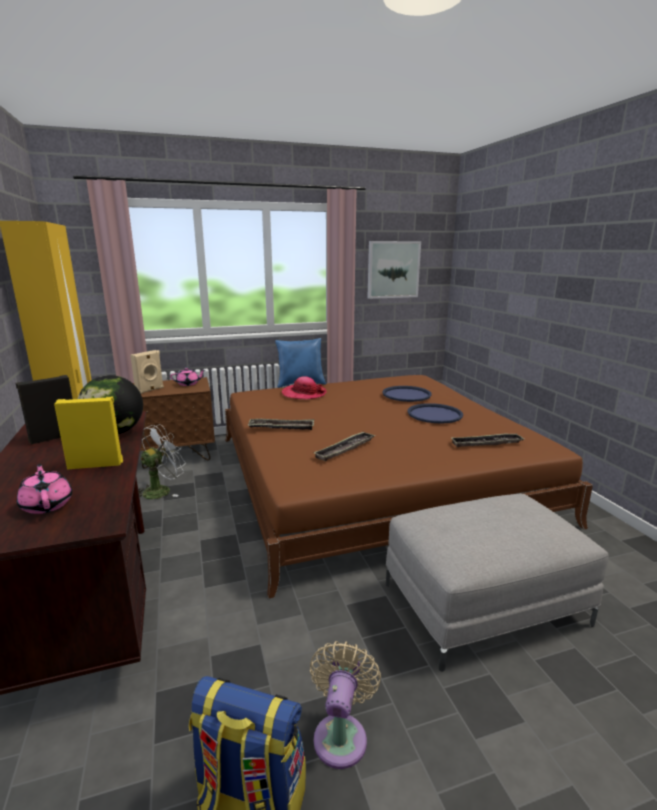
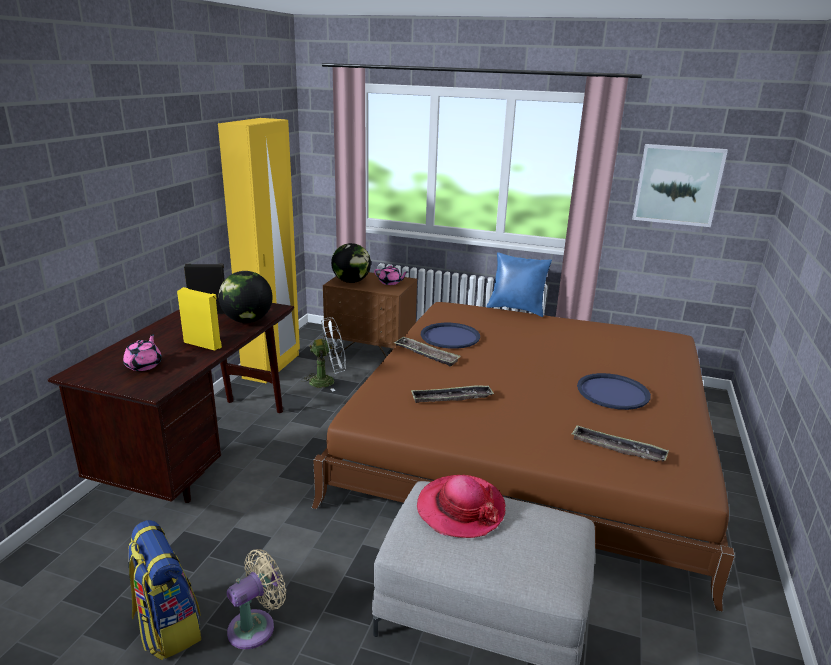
camera: 35 degrees right, 5 degrees up
(150, 390) = (351, 281): beige speaker -> globe
(304, 393) = (502, 322): hat -> hat (460, 509)
(406, 394) = (615, 357): blue tray -> blue tray (450, 336)

